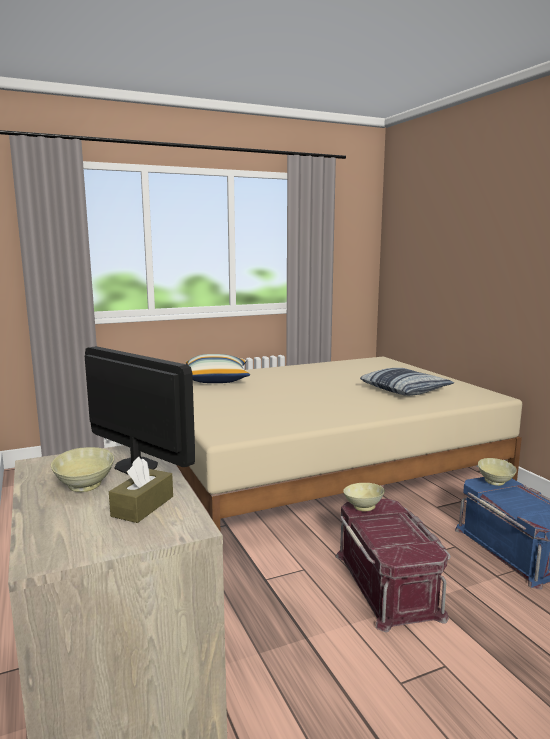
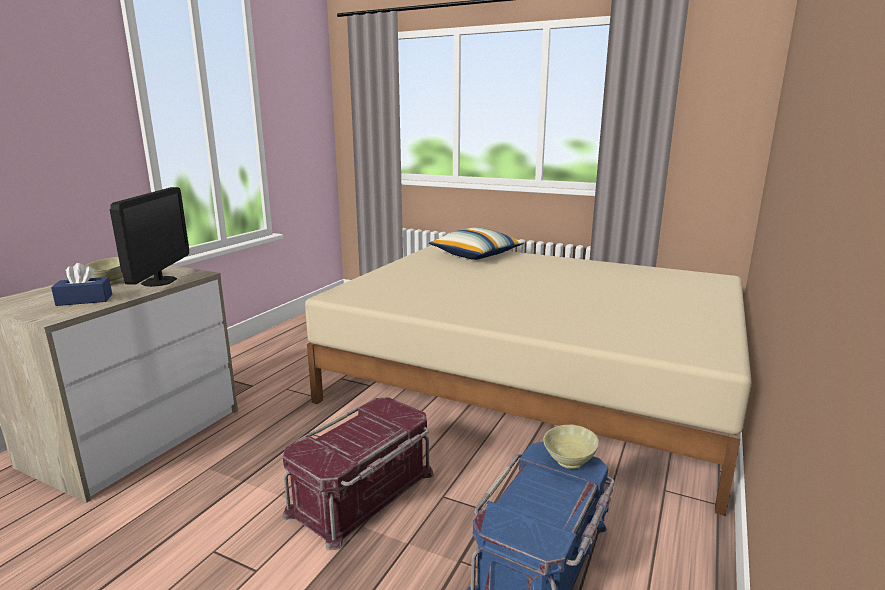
camera: 50 degrees right, 5 degrees up
(143, 506) = (84, 300): brown tissue box -> blue tissue box
(363, 507) = (386, 407): beige bowl -> none
(405, 390) = (618, 314): pillow -> none

